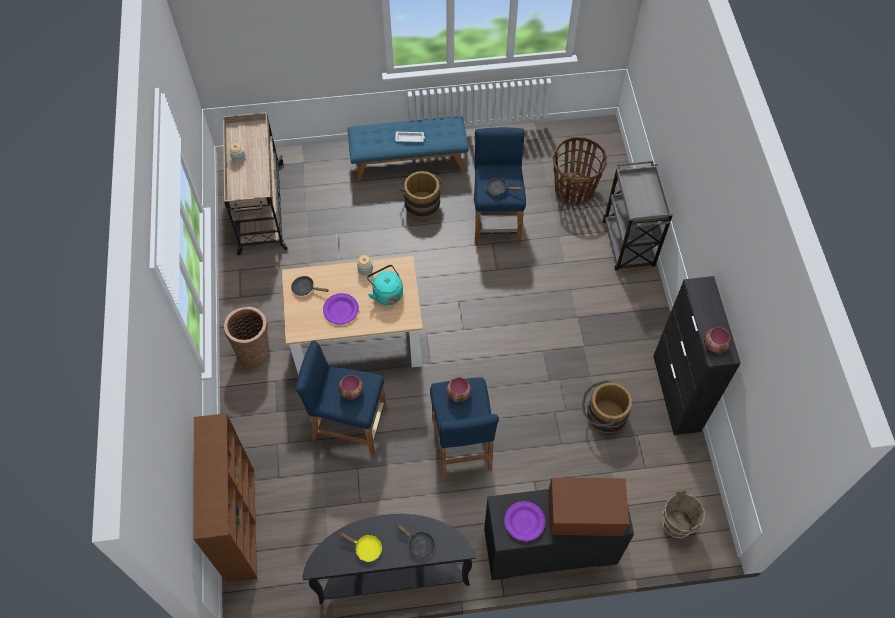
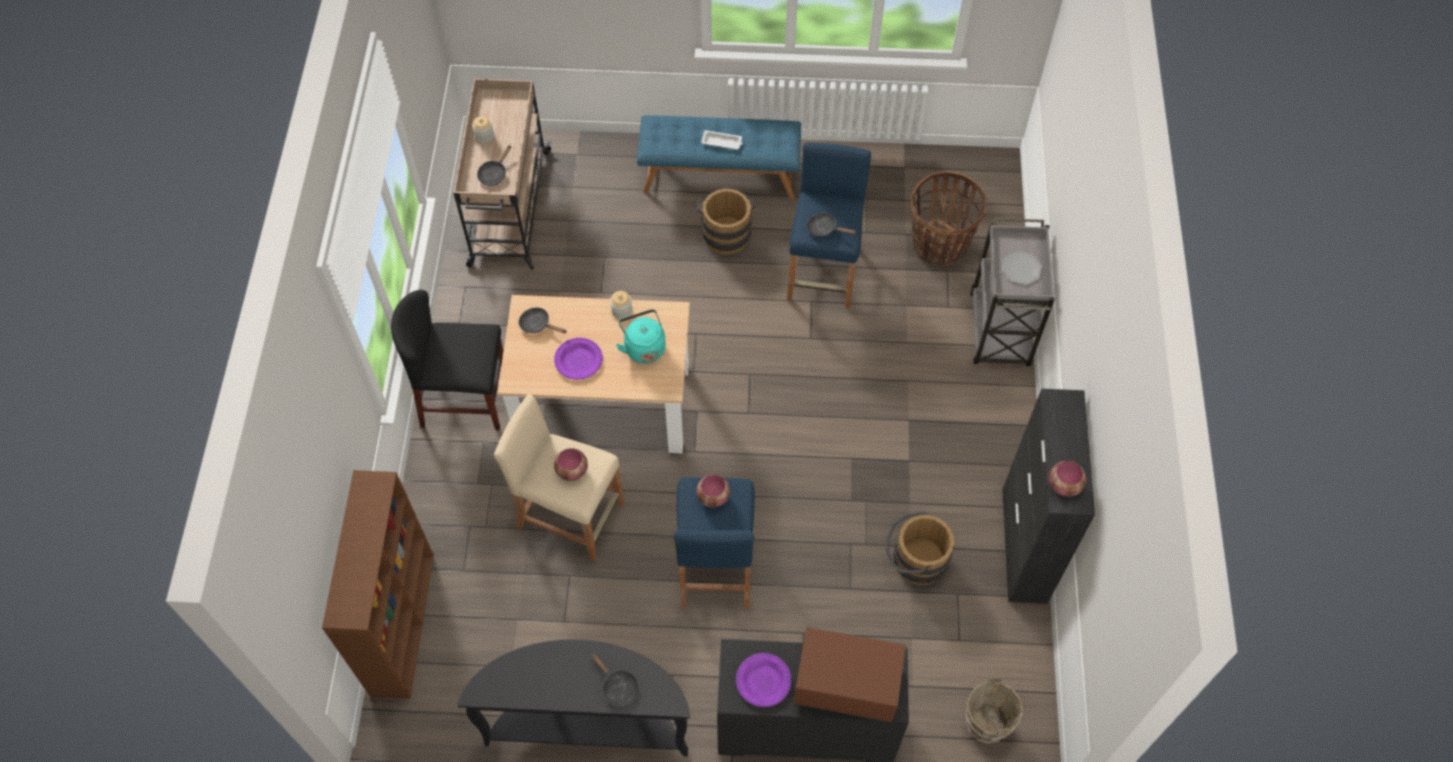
camera: 10 degrees right, 0 degrees up
(251, 183) = (494, 174): none -> black frying pan
(255, 351) = (465, 399): basket -> black chair
(349, 424) = (570, 516): blue stool -> beige stool
(365, 548) = (547, 680): yellow frying pan -> none
(644, 197) = (1021, 269): none -> plate

